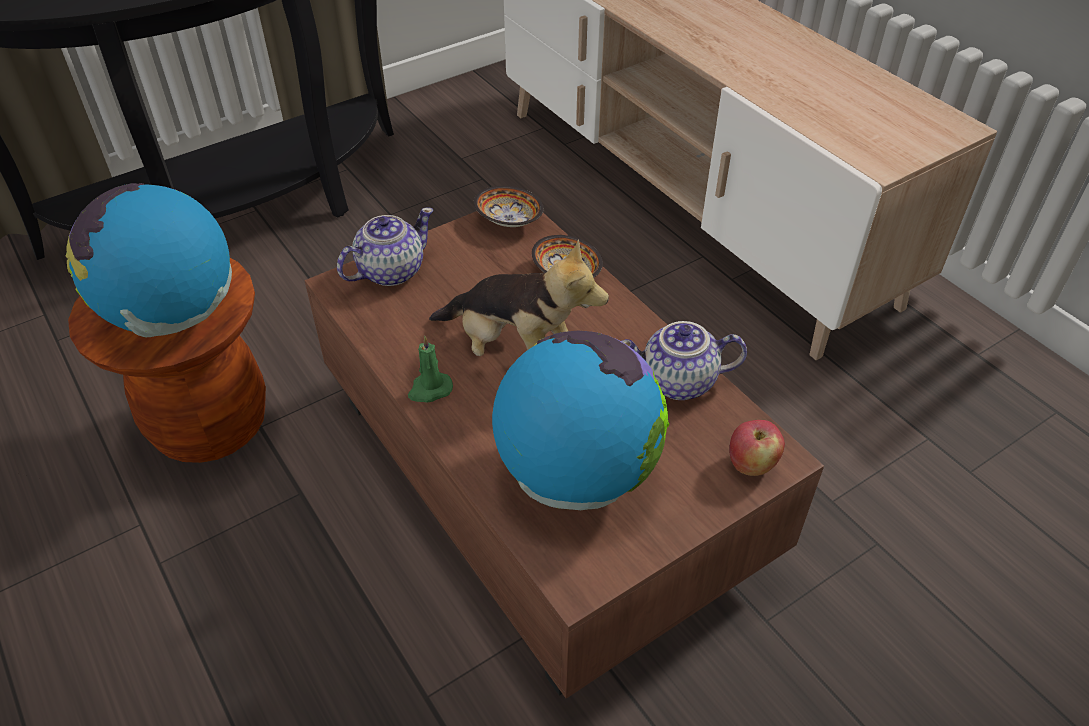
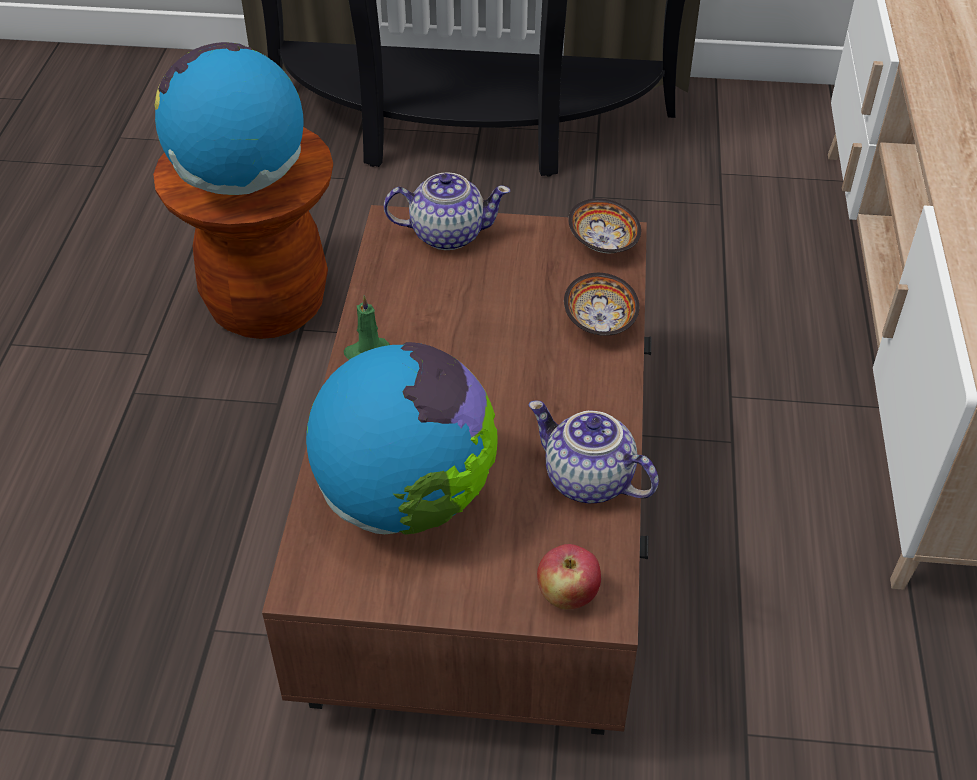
camera: 40 degrees right, 0 degrees up
(516, 352) = (473, 365): plush toy -> none

